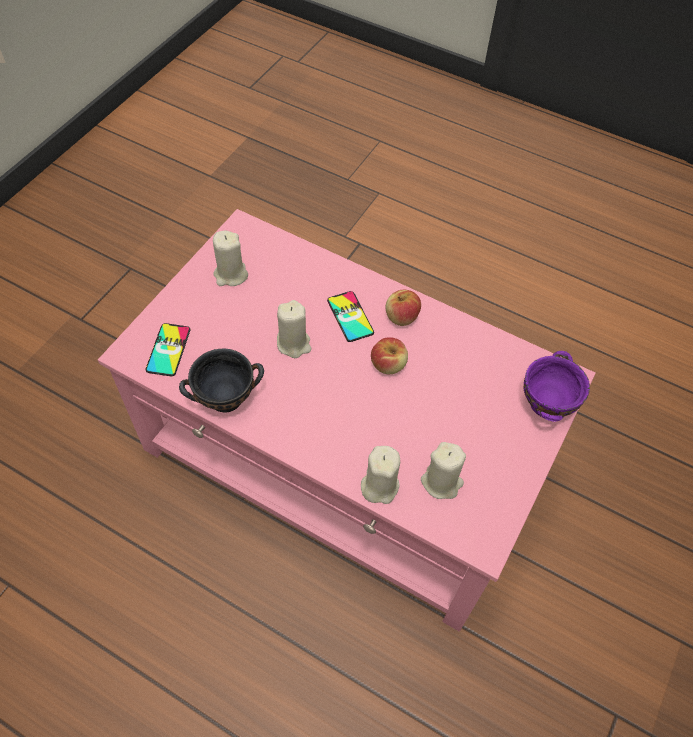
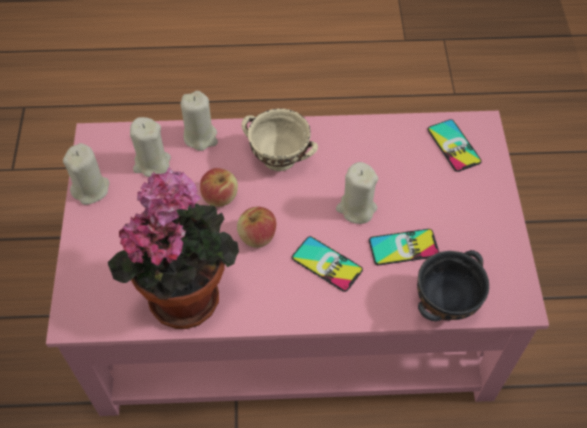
camera: 150 degrees right, 0 degrees up
(227, 397) = (370, 136): black bowl -> black bowl (444, 303)
(230, 275) = (474, 242): beige candle -> beige candle (91, 189)
(284, 298) = (403, 247): none -> phone
(321, 423) = (278, 156): none -> beige bowl
(401, 317) = (277, 292): apple -> apple (220, 196)
(470, 352) = (185, 292): none -> potted plant
(548, 403) = (85, 281): purple bowl -> none

